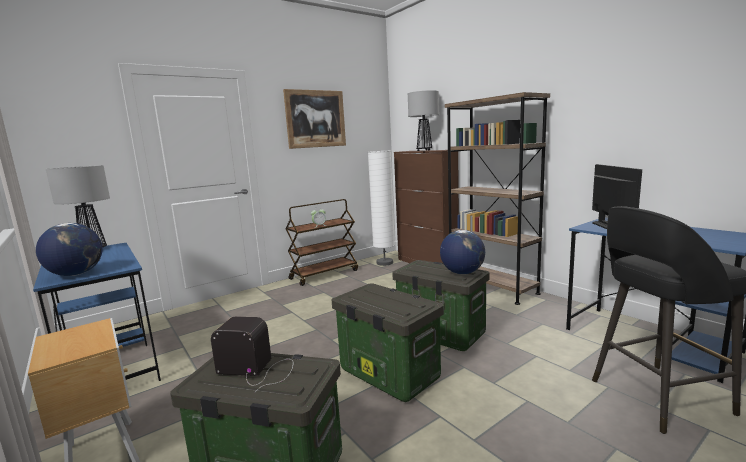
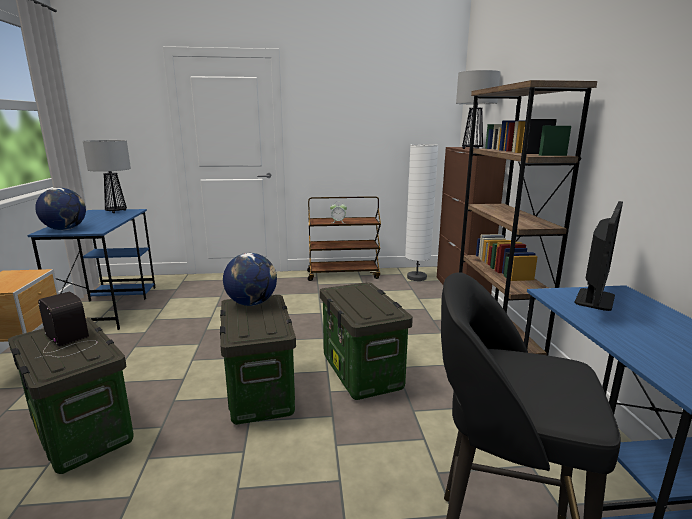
camera: 30 degrees right, 5 degrees up
(315, 119) = (357, 102): picture -> none
(462, 273) = (376, 310): globe -> globe (252, 303)

